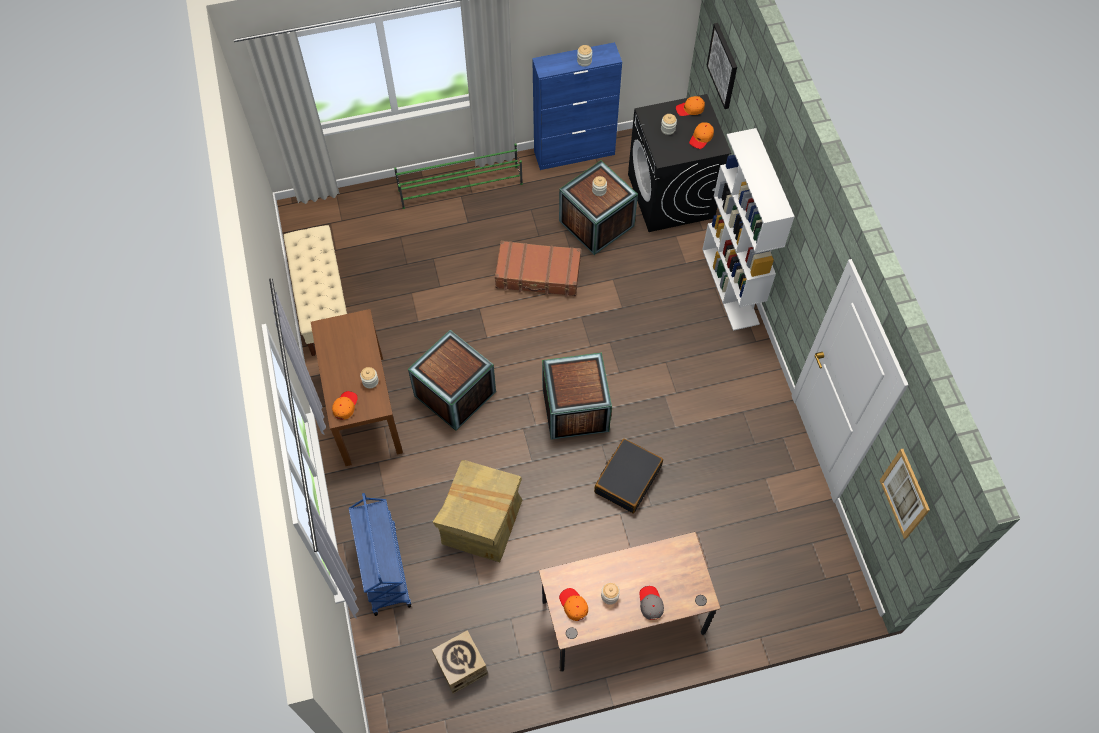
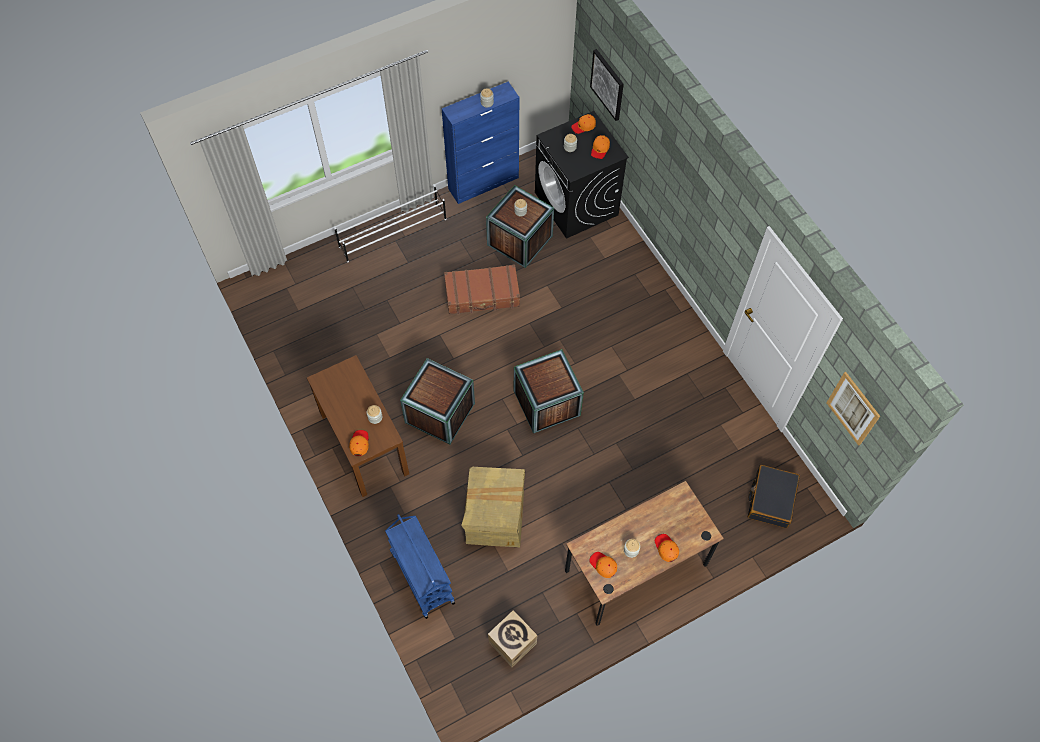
camera: 15 degrees left, 0 degrees up
(323, 303) = (301, 360): beige bench -> none
(461, 187) = (393, 233): green shoe rack -> white shoe rack
(627, 479) = (607, 452): black suitcase -> black suitcase (771, 499)
(650, 603) = (666, 548): grey cap -> orange cap
(731, 286) = (648, 270): white bookcase -> none

